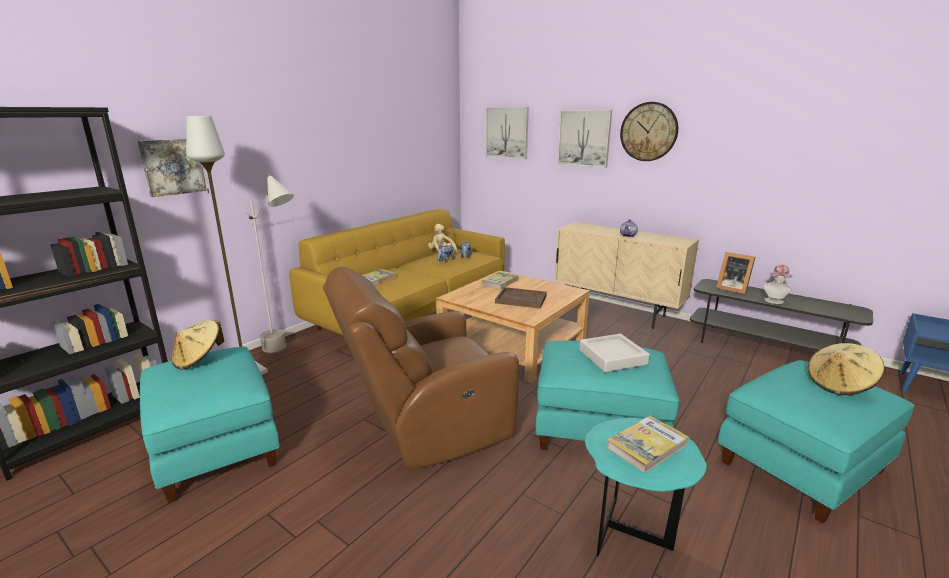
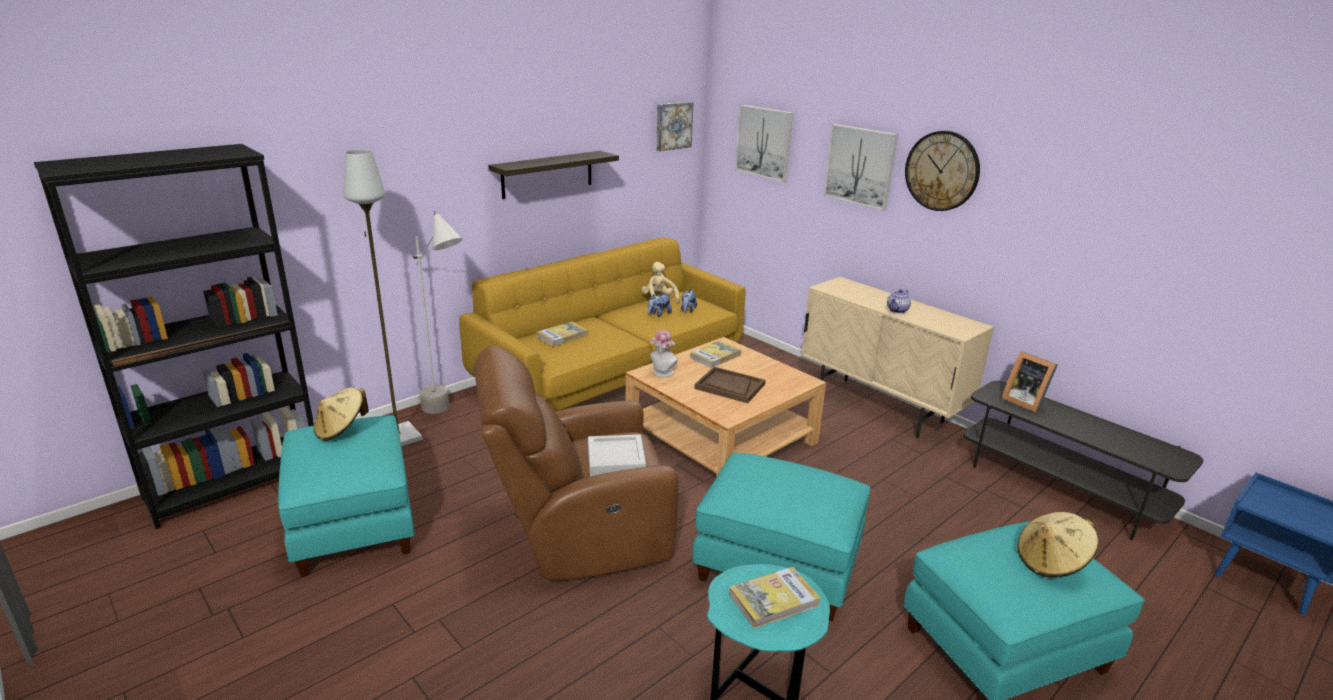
camera: 10 degrees right, 5 degrees up
(172, 166) = (330, 200): picture -> picture (673, 125)
(351, 156) = (547, 174): none -> shelf
(612, 357) = (793, 487): grey tray -> grey tray (616, 460)
(774, 301) = (1070, 429): hat -> hat (662, 373)

